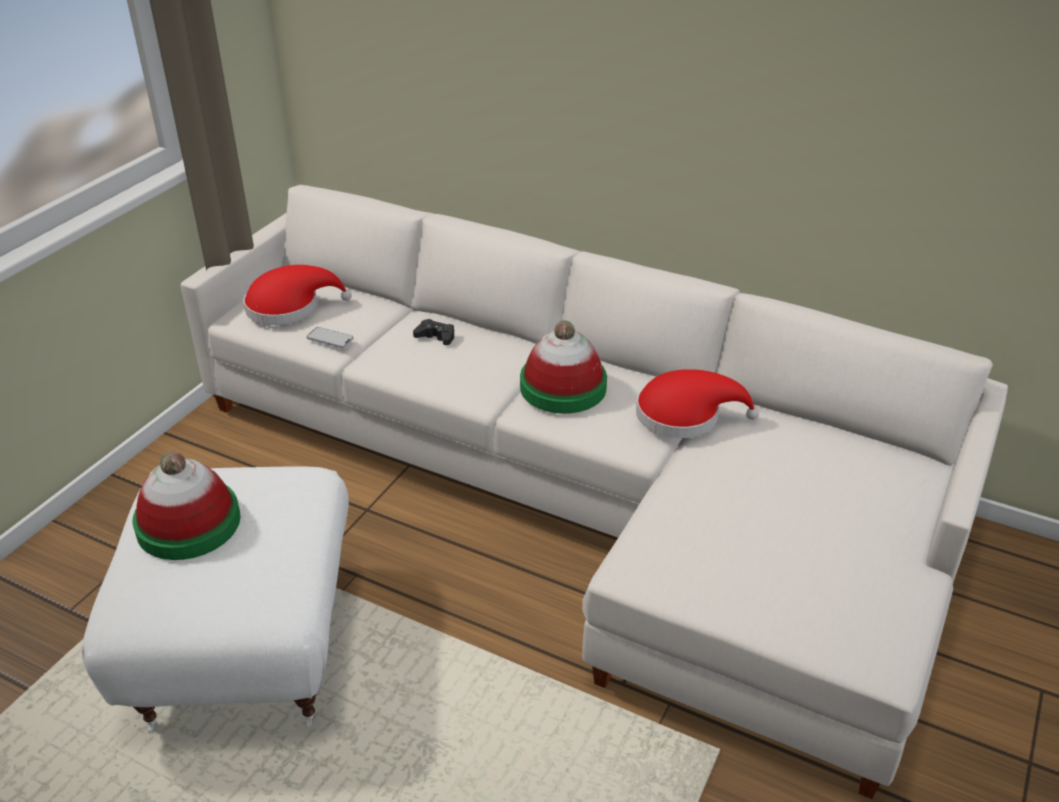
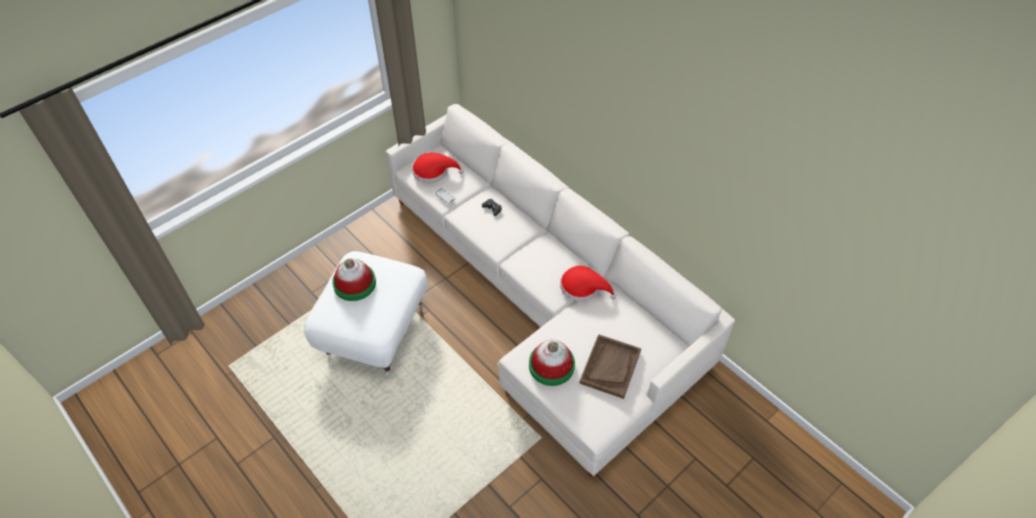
camera: 20 degrees right, 15 degrees up
(563, 387) = (536, 255): hat -> hat (551, 365)
(829, 530) = (610, 367): none -> brown tray

